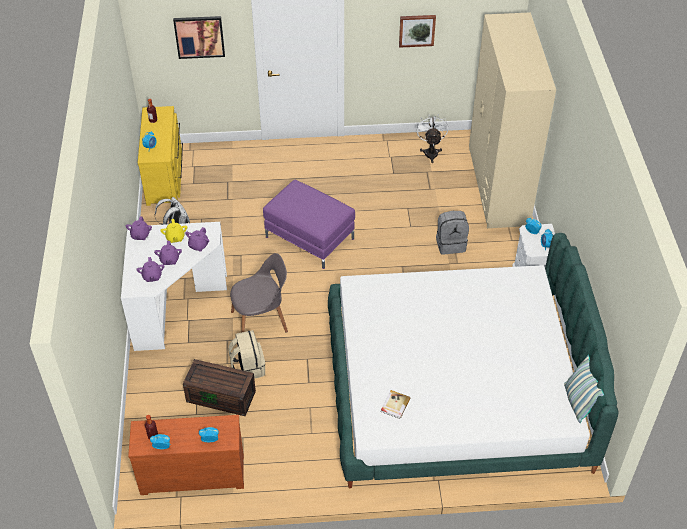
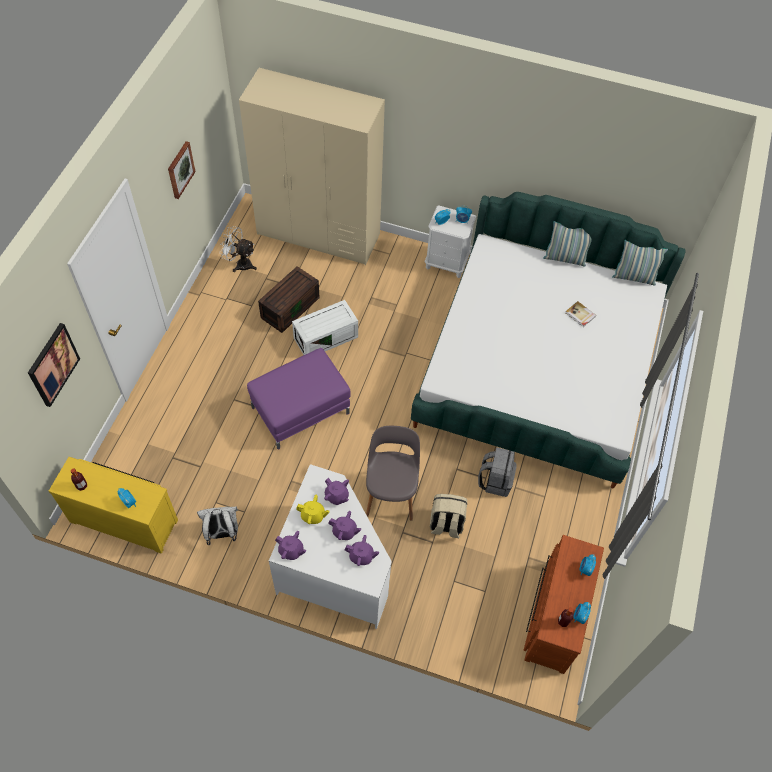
camera: 70 degrees left, 10 degrees up
(222, 396) = (471, 559): brown storage box -> brown storage box (290, 307)
(392, 228) = (326, 336): none -> white storage box
(394, 405) = (593, 404): book -> book (580, 315)
(450, 244) = (370, 299): grey backpack -> grey backpack (495, 480)
(560, 338) = (565, 258): none -> pillow

